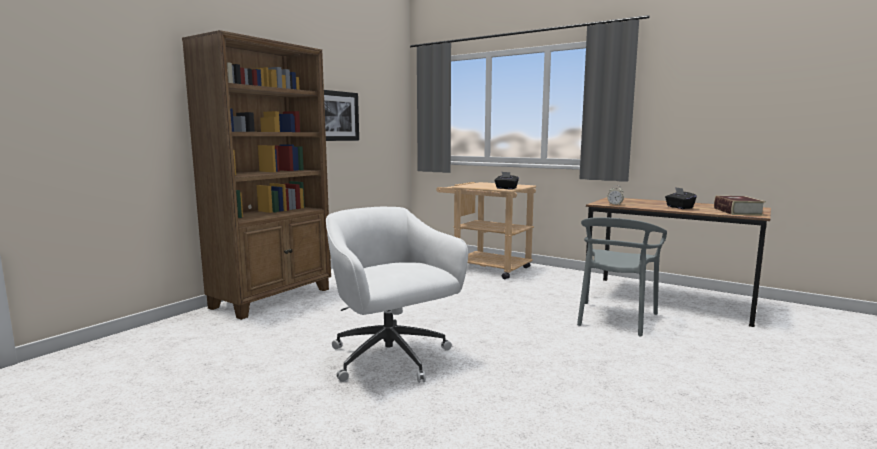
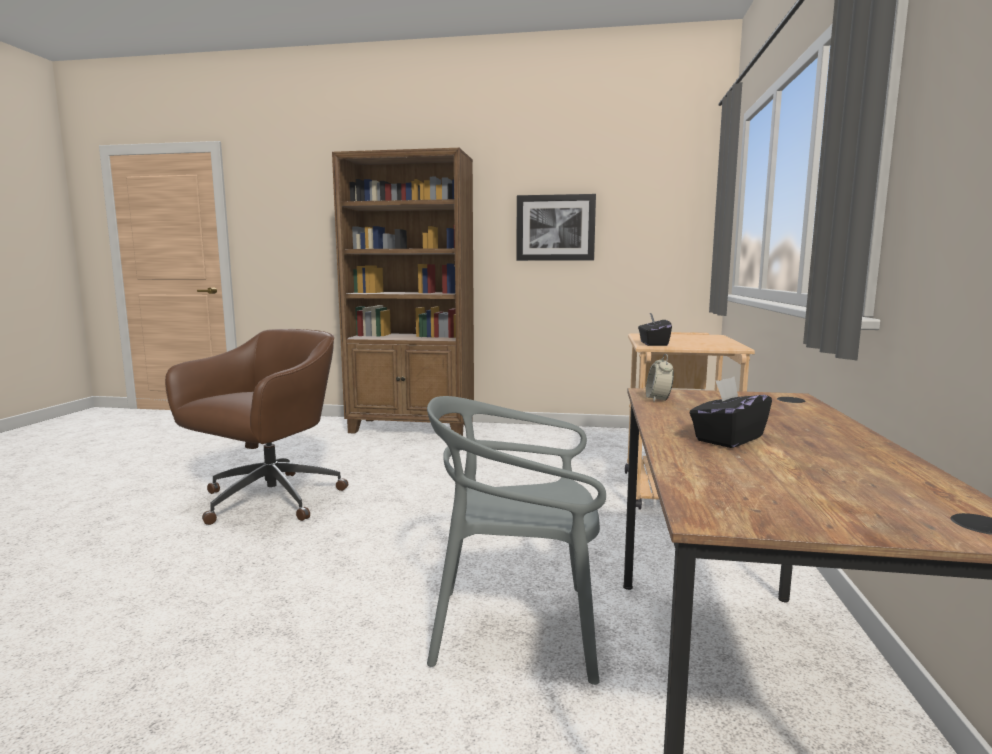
camera: 65 degrees right, 0 degrees up
(391, 359) = (268, 500): white office chair -> brown office chair
(737, 211) = (775, 494): book -> none

